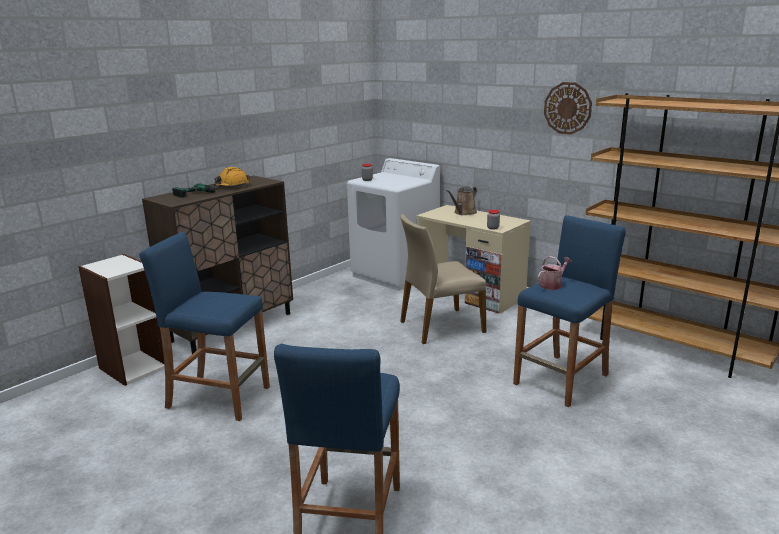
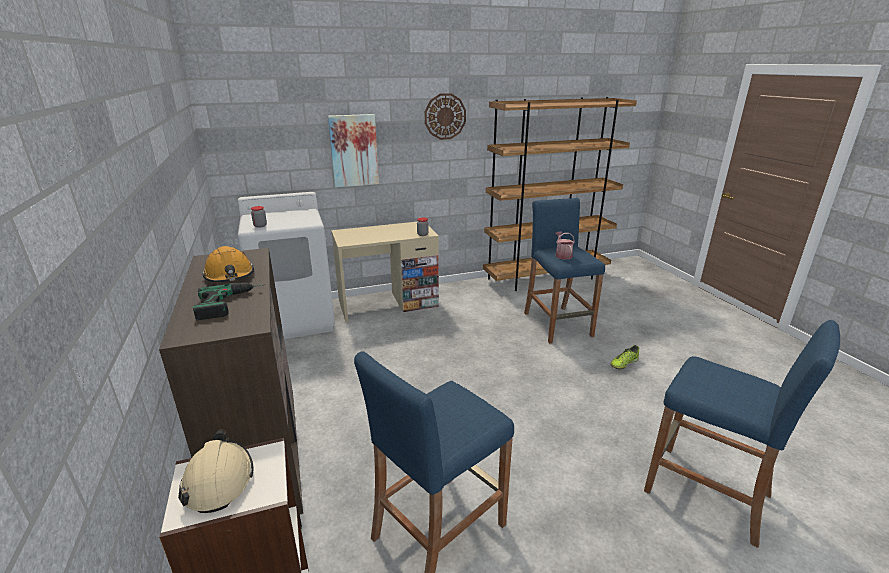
camera: 60 degrees left, 5 degrees up
(114, 264) = (219, 480): none -> beige hard hat
(440, 326) = (429, 337): beige chair -> none
(464, 213) = (366, 231): brown watering can -> none
(476, 132) = (354, 150): none -> picture
(533, 437) = (623, 363): none -> shoe

